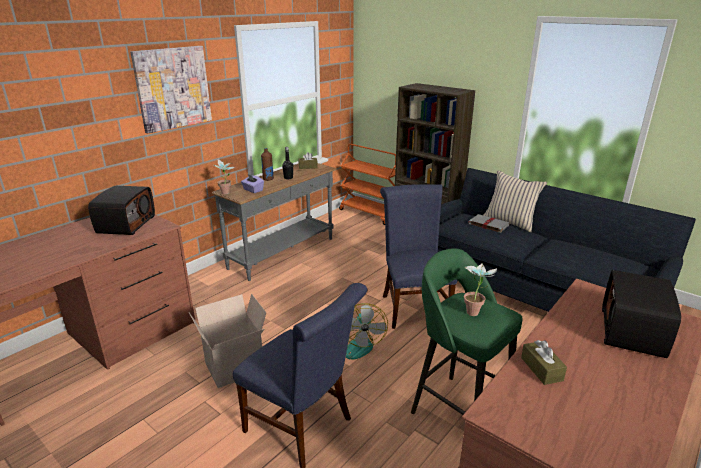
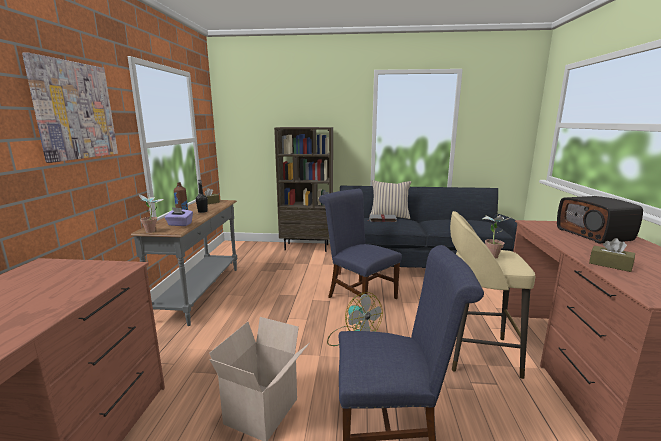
camera: 35 degrees left, 10 degrees down
(125, 224) = (58, 277): radio -> none
(370, 213) = (249, 245): orange cart -> none
(458, 410) = (476, 353): green stool -> beige stool

